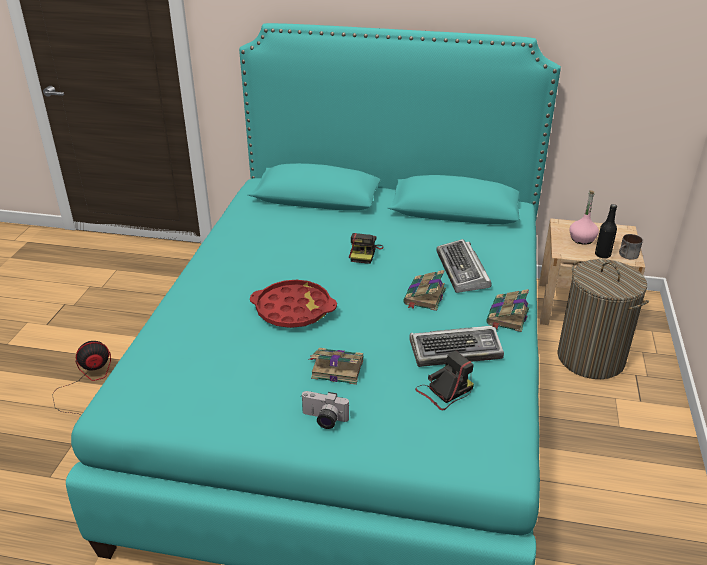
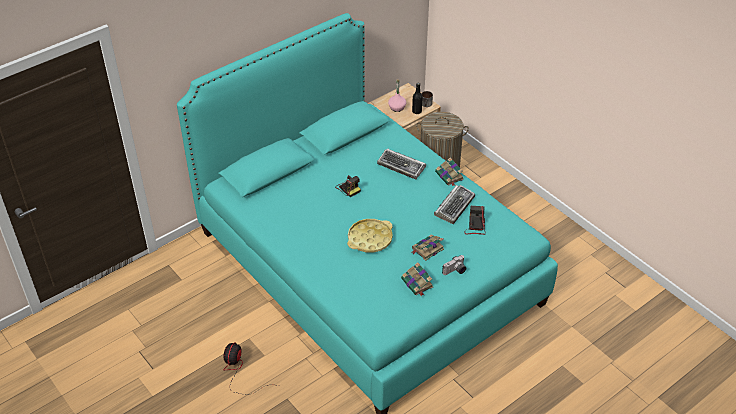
camera: 50 degrees left, 10 degrees up
(293, 309) = (370, 239): red tray -> yellow tray
(424, 297) = (407, 191): book -> book (417, 283)

